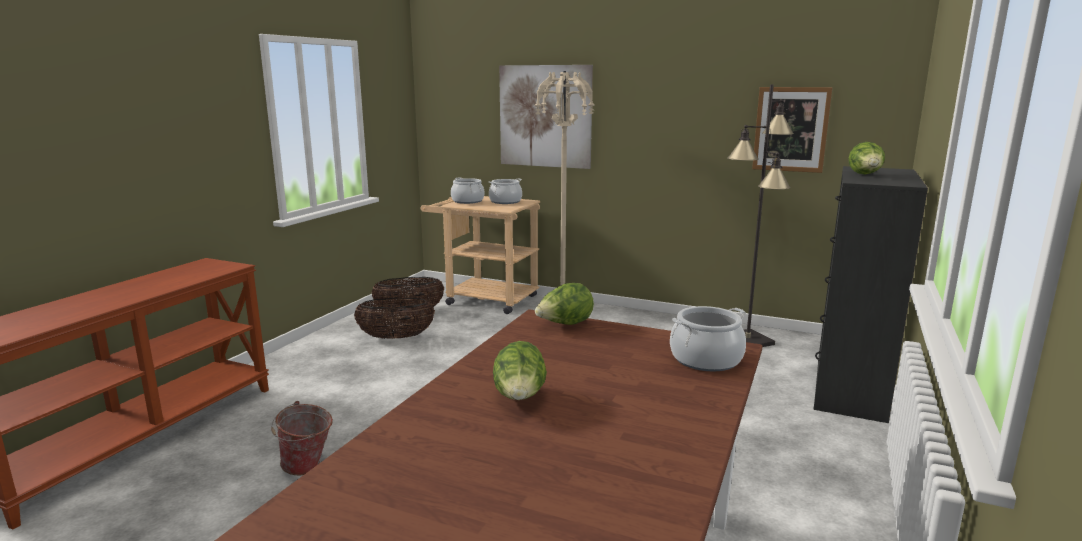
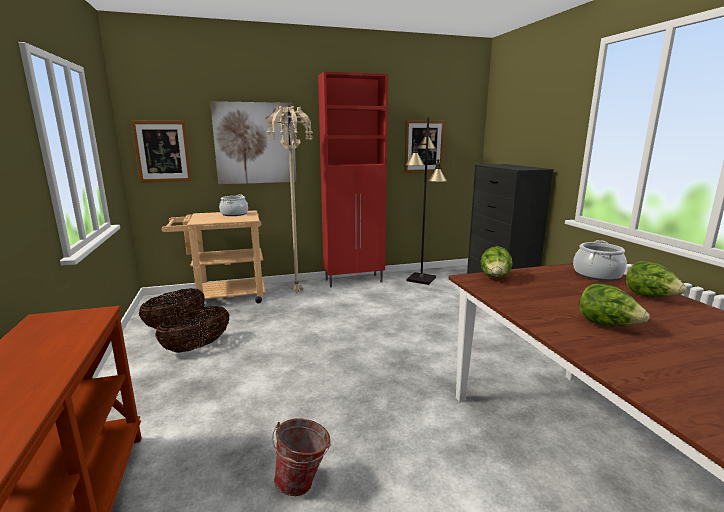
camera: 40 degrees left, 0 degrees up
(451, 122) = (162, 151): none -> picture
(467, 201) = (204, 217): cooking pot -> none
(651, 319) = (354, 281): none -> red cabinet
(865, 175) = (506, 167): lettuce -> lettuce (650, 297)

